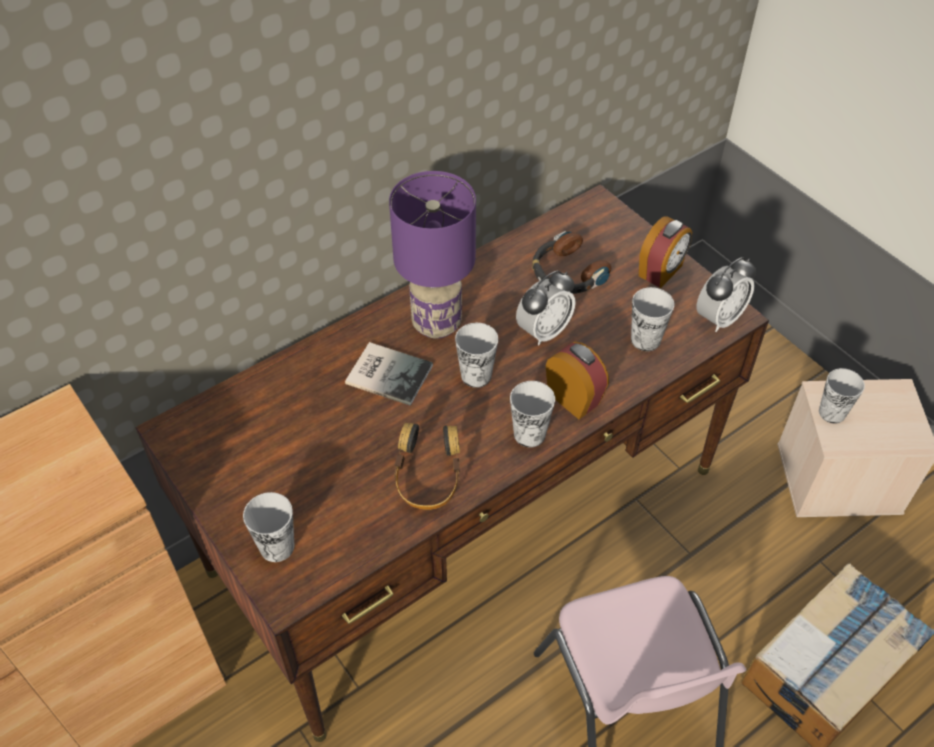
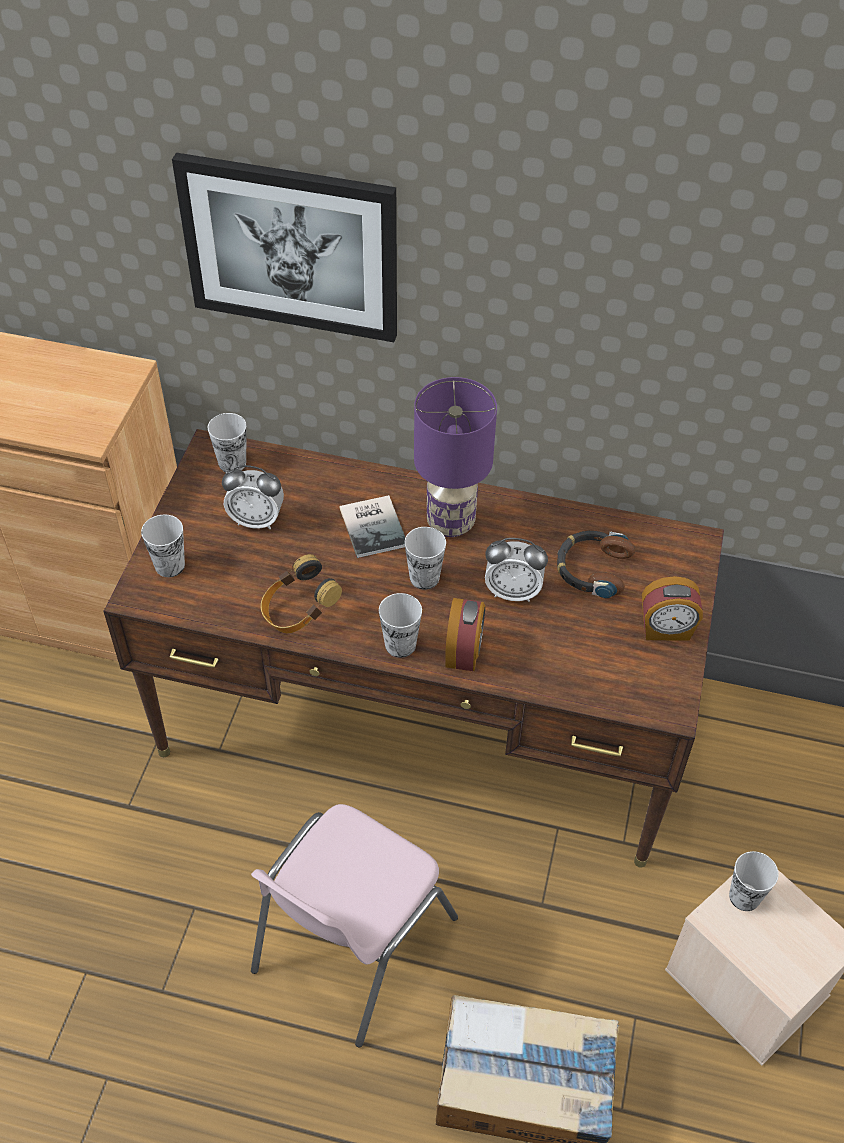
camera: 50 degrees right, 0 degrees up
(191, 152) = (291, 247): none -> picture
(645, 340) = (575, 663): cup -> cup (232, 463)
(719, 318) = (656, 700): alarm clock -> alarm clock (256, 520)

